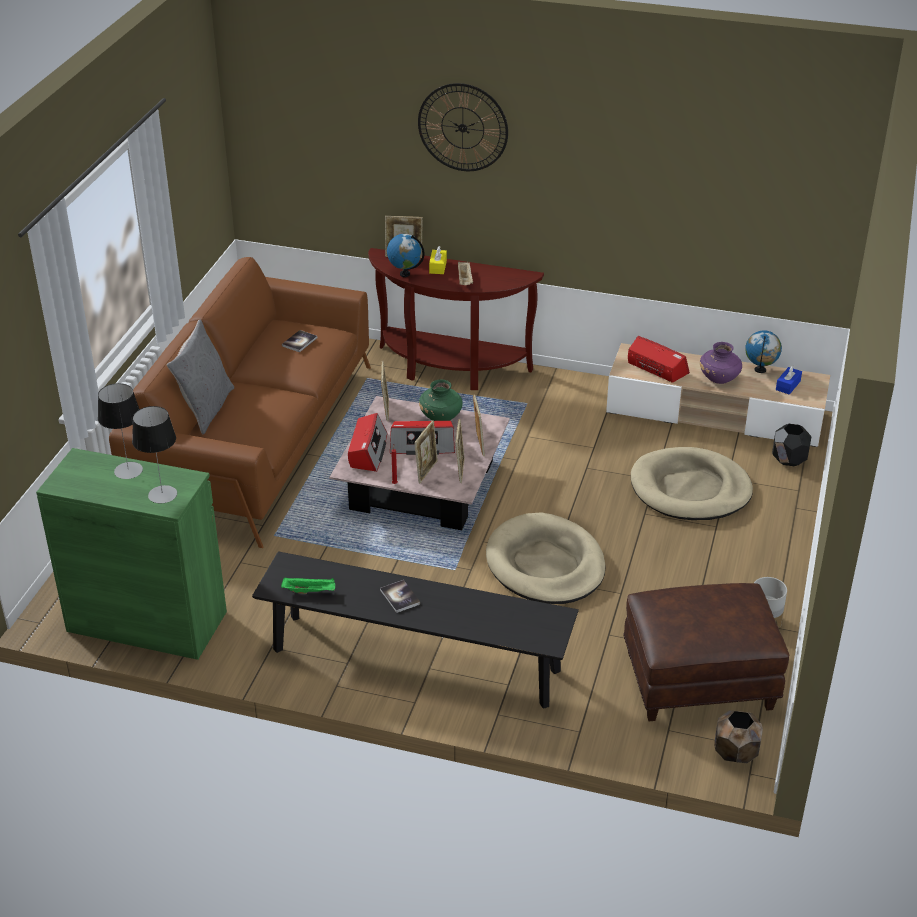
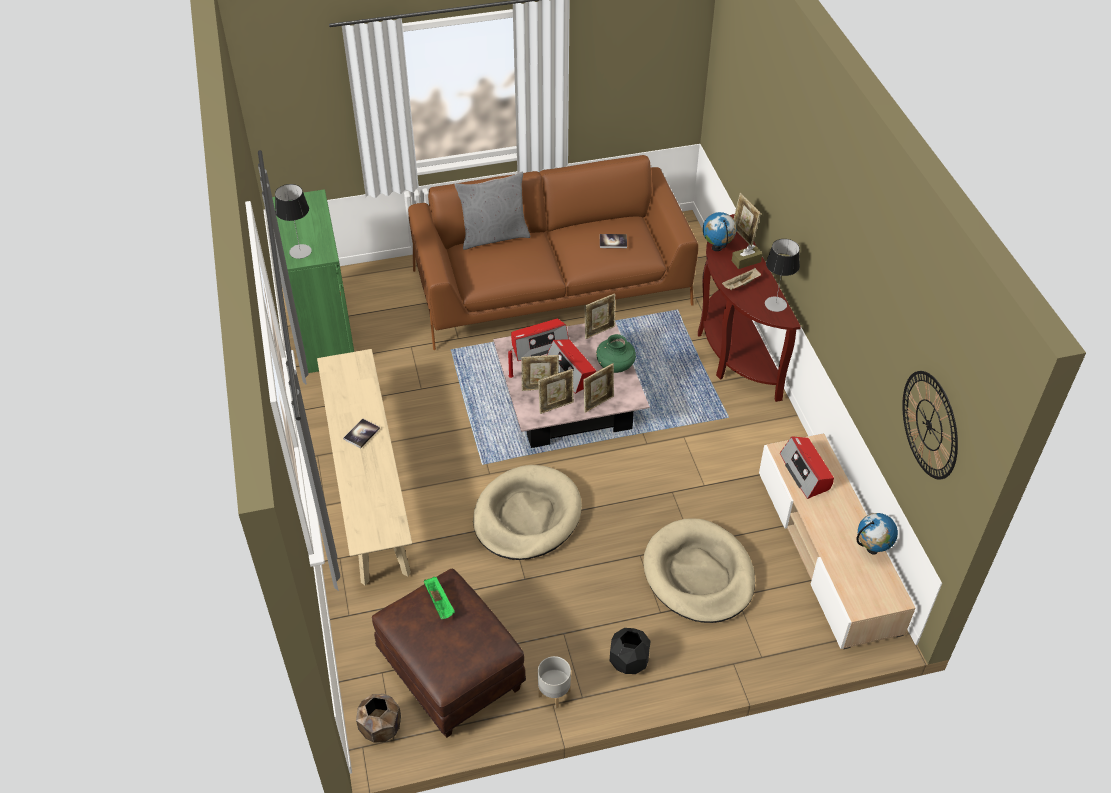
camera: 60 degrees right, 10 degrees up
(128, 470) = (316, 224): table lamp -> table lamp (775, 304)
(310, 591) = (339, 384): green tray -> green tray (440, 603)
(415, 660) = (368, 486): black bench -> beige bench
(438, 267) = (746, 261): yellow tissue box -> brown tissue box
(462, 127) = (796, 157): wall clock -> wall clock (929, 425)
(656, 368) = (805, 472): radio -> radio turned 150 degrees clockwise
(719, 379) = (829, 523): purple vase -> none
(788, 385) = (865, 579): blue tissue box -> none
(789, 460) = (803, 634): black planter -> black planter (628, 662)

